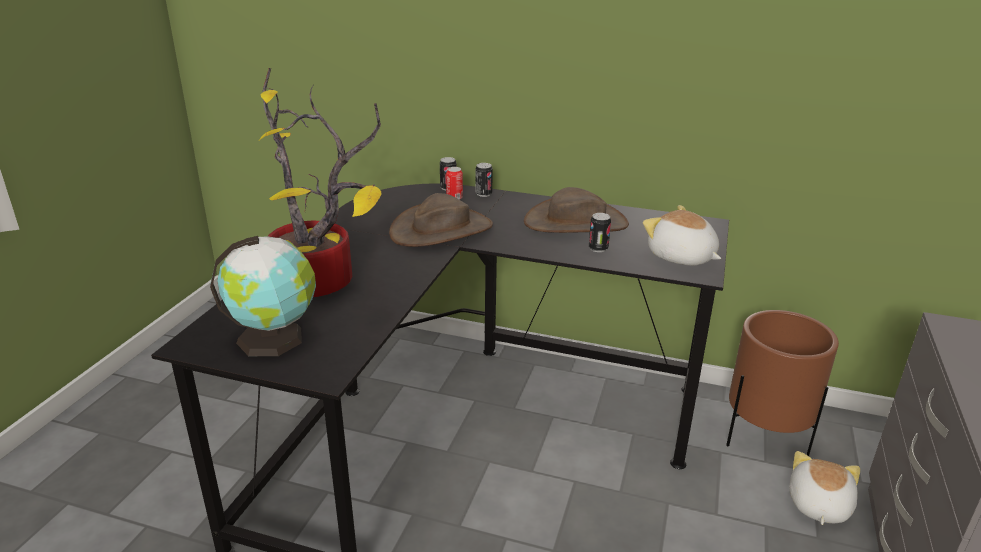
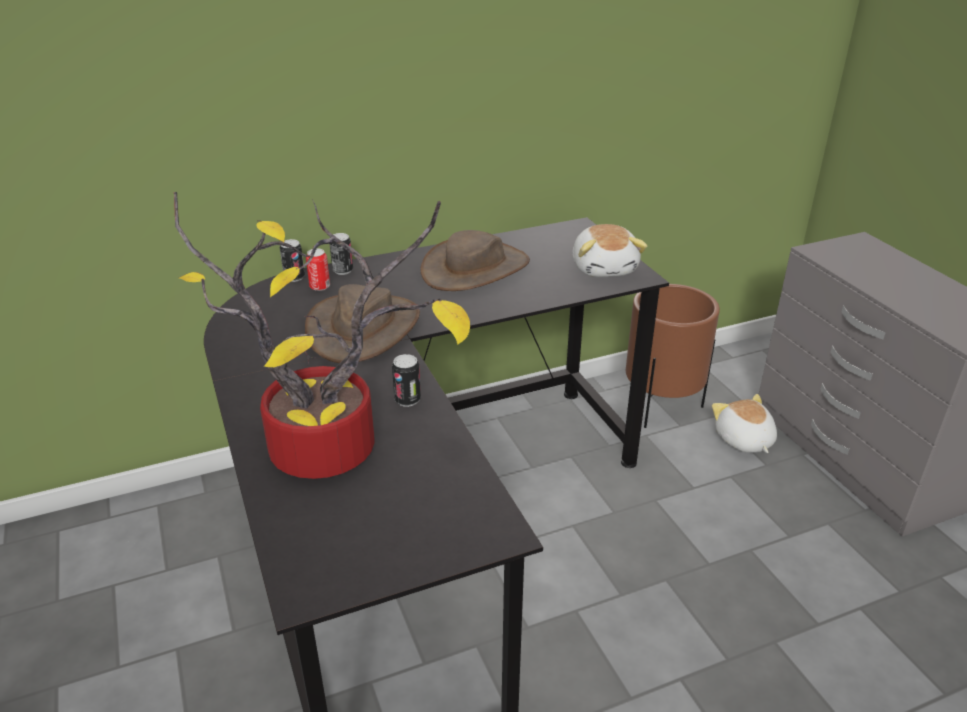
camera: 40 degrees left, 5 degrees up
(275, 338) = (386, 529): globe -> none
(598, 248) = (532, 287): can -> can (407, 400)
(681, 257) = (604, 268): plush toy -> plush toy turned 105 degrees counterclockwise

